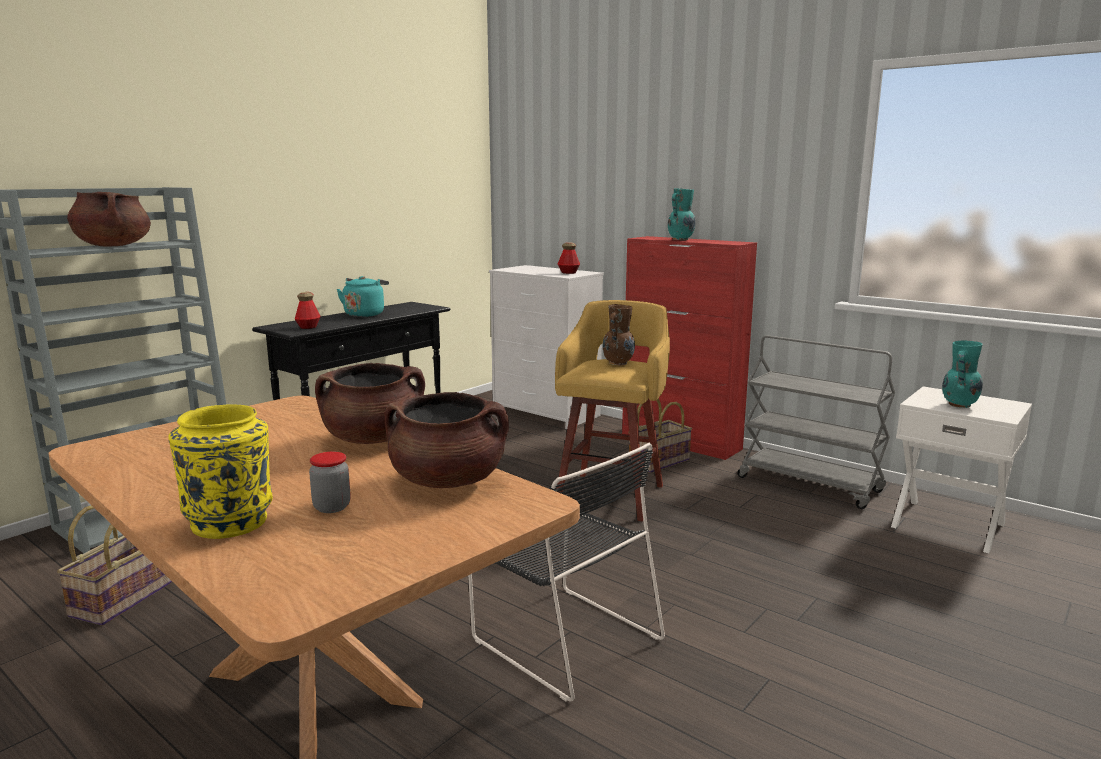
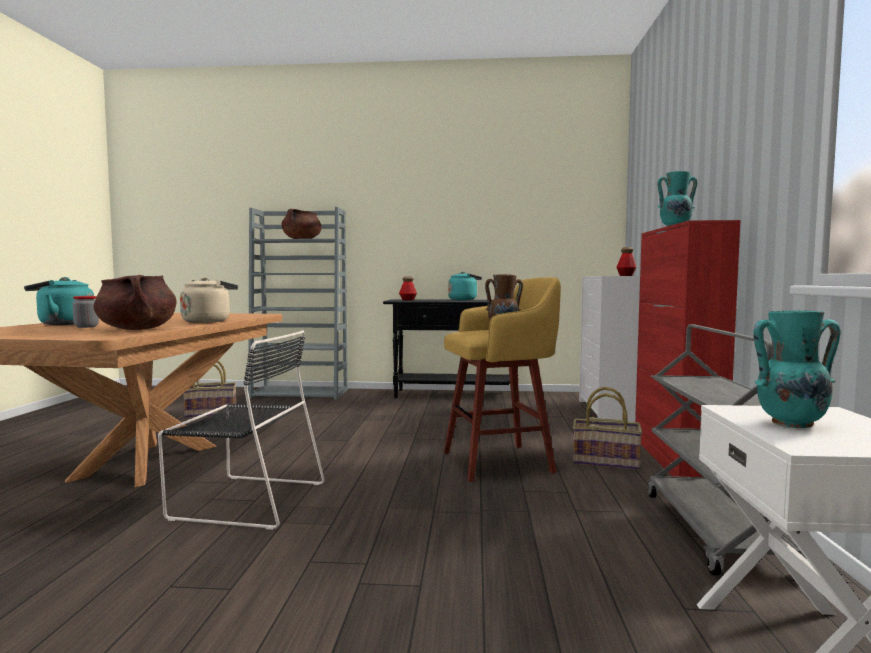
camera: 55 degrees right, 10 degrees down
(229, 521) = (63, 324): yellow vase -> turquoise kettle
(373, 439) = (208, 321): brown cooking pot -> beige kettle
(563, 636) = (245, 500): black chair -> black chair turned 90 degrees counterclockwise

